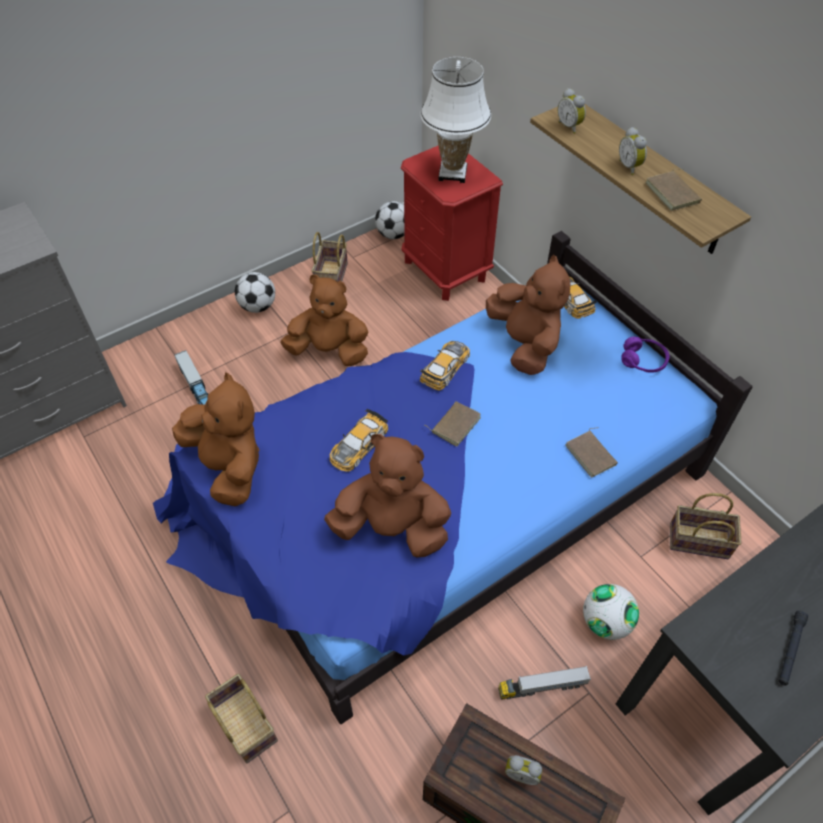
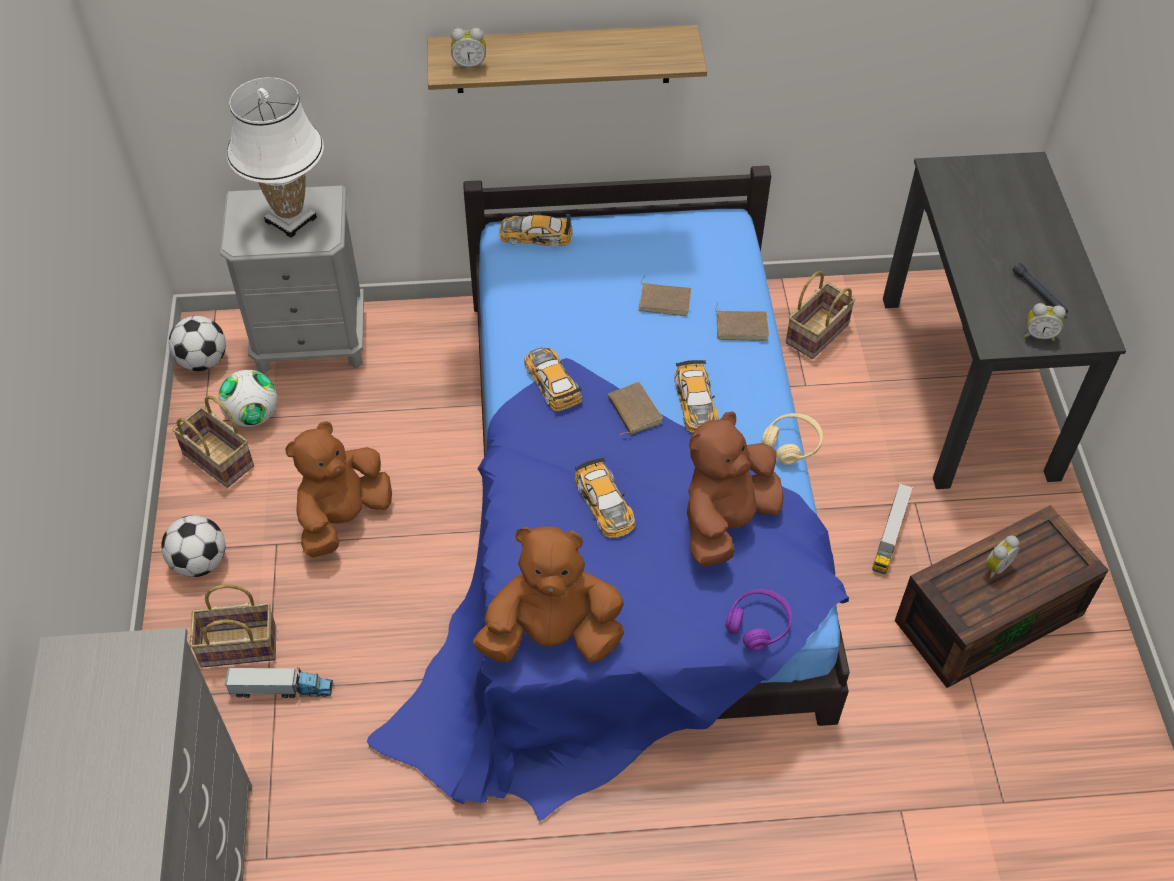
camera: 60 degrees left, 0 degrees up
(243, 724) = (788, 817): basket -> basket (236, 648)
(445, 270) = (312, 341): red nightstand -> grey nightstand
(492, 458) = (696, 403): none -> toy car
(501, 540) = (792, 444): none -> beige headphones
(524, 344) = (568, 303): brown plush toy -> none
(605, 622) = (855, 450): football -> football (253, 416)
(630, 167) = (568, 58): alarm clock -> alarm clock (1039, 335)
(643, 360) = (659, 227): purple headphones -> purple headphones (758, 624)
(673, 193) = (629, 52): brown book -> brown book (665, 300)

